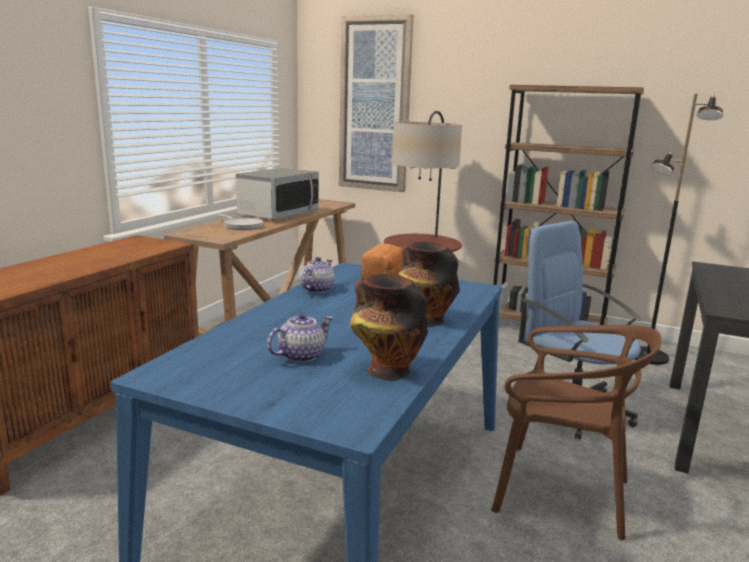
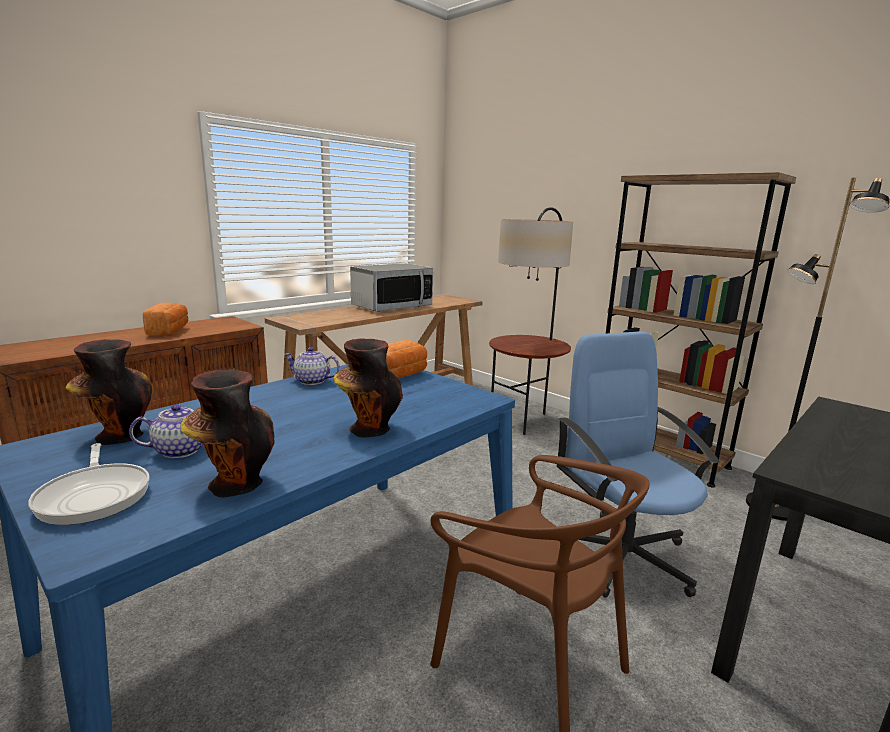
camera: 20 degrees right, 0 degrees up
(98, 256) = (169, 331): none -> bread
(220, 353) = (118, 435): none -> vase
(241, 226) = (342, 315): frying pan -> frying pan (95, 495)
(317, 289) = (311, 381): teapot -> teapot turned 120 degrees counterclockwise
(375, 105) = (505, 204): picture -> none

